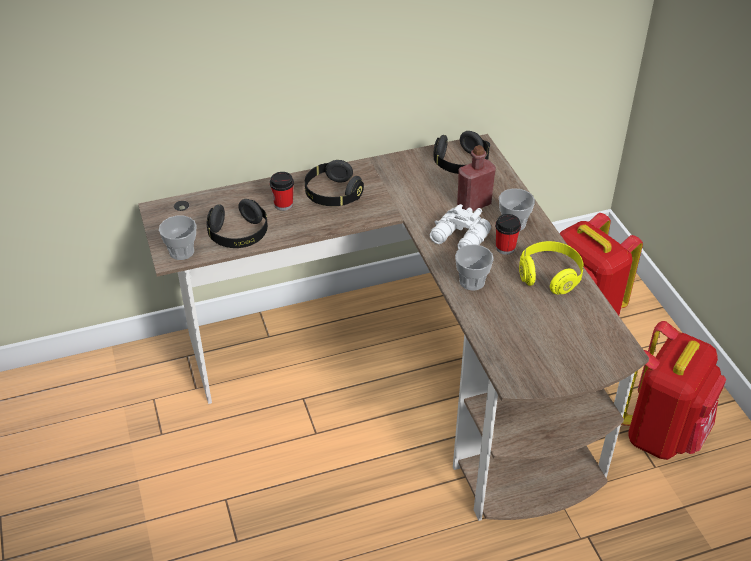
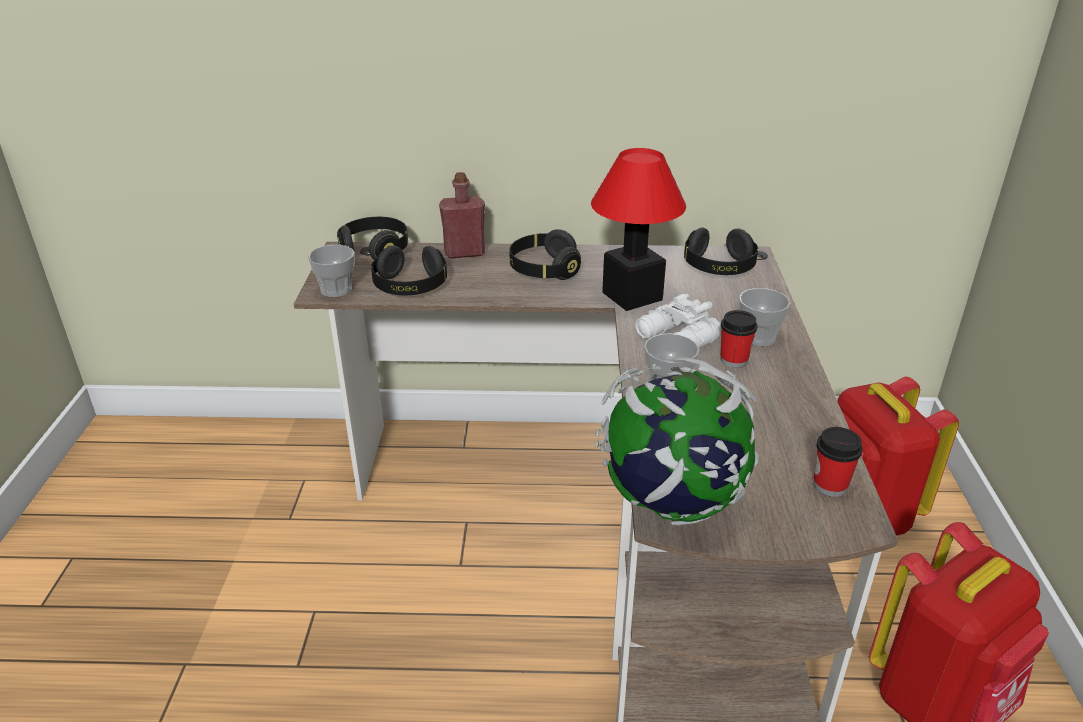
camera: 20 degrees right, 10 degrees down
(187, 205) = (375, 251): none -> black headphones
(283, 204) = (481, 269): cup -> cup (830, 485)
(411, 205) = (633, 295): none -> table lamp
(474, 204) = (715, 309): red bottle -> red bottle (464, 253)
(512, 369) = (671, 502): none -> globe
(549, 276) = (782, 403): yellow headphones -> none

